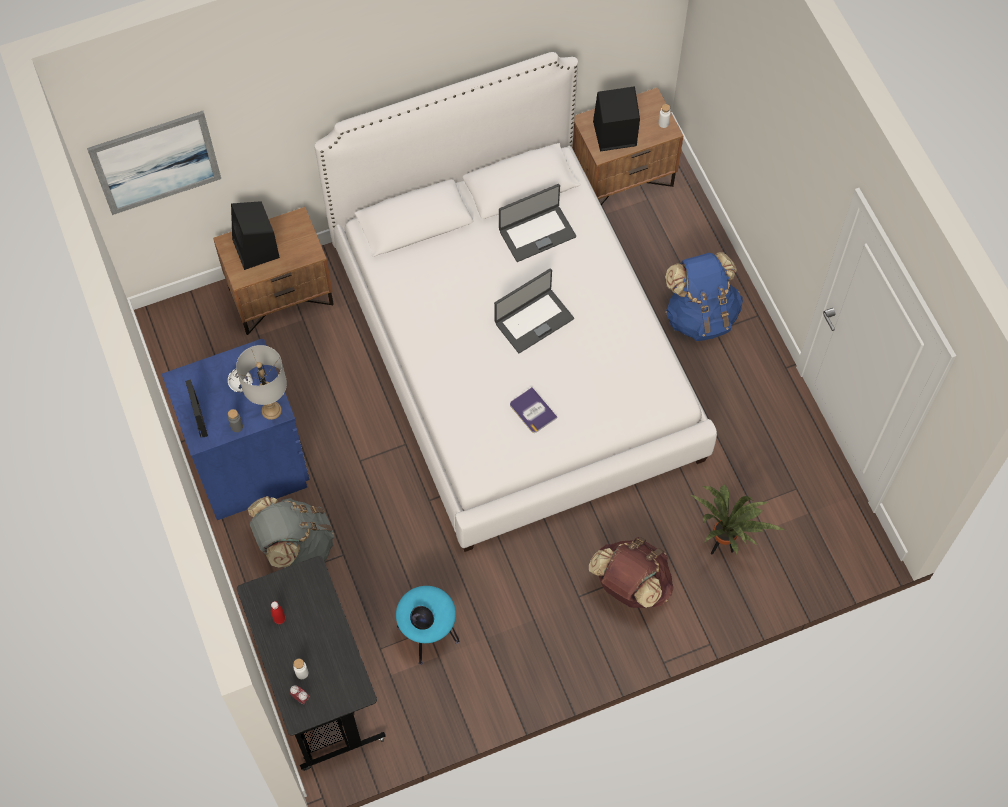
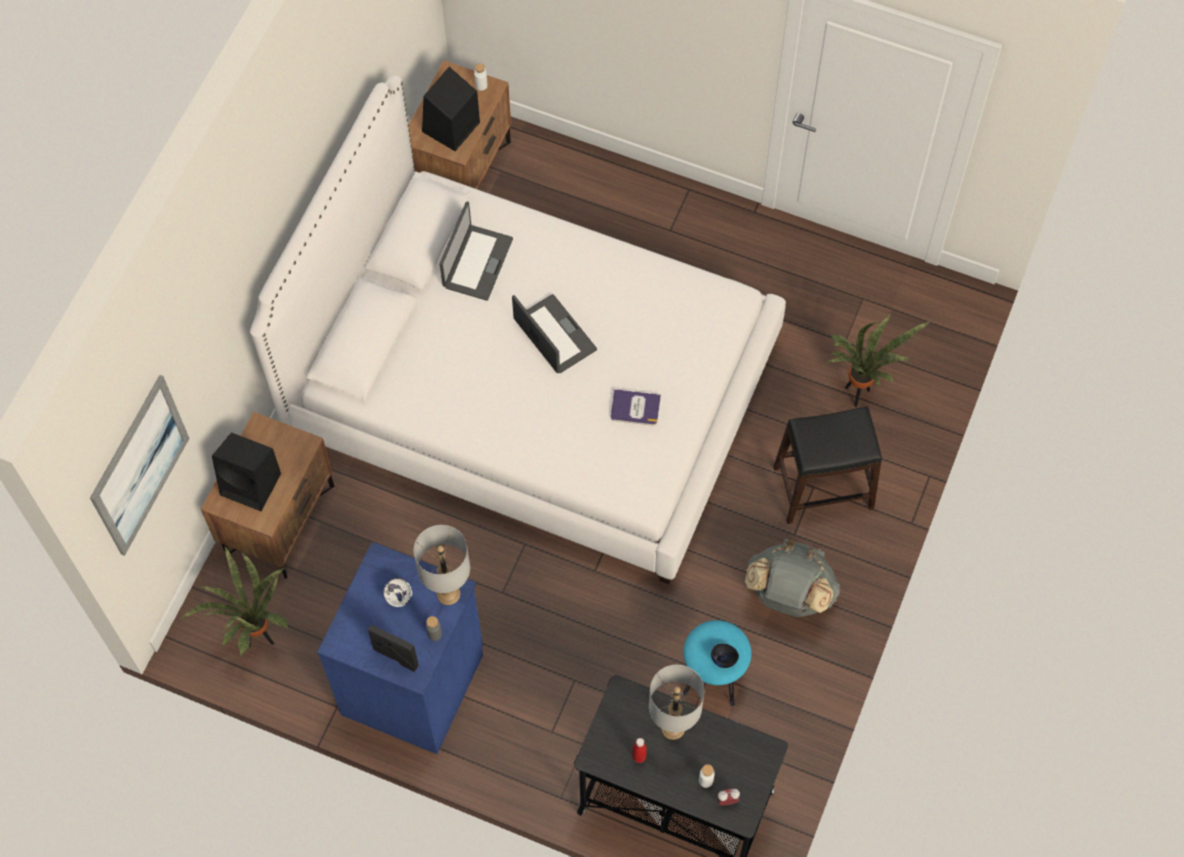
camera: 45 degrees left, 0 degrees up
(194, 355) = (258, 638): none -> potted plant
(296, 547) = (528, 711): grey backpack -> grey backpack (789, 594)
(318, 622) = (673, 728): none -> grey table lamp
(533, 320) = (554, 335): laptop -> laptop turned 45 degrees counterclockwise
(630, 585) = (823, 488): brown backpack -> black stool
(700, 315) = (645, 227): blue backpack -> none

